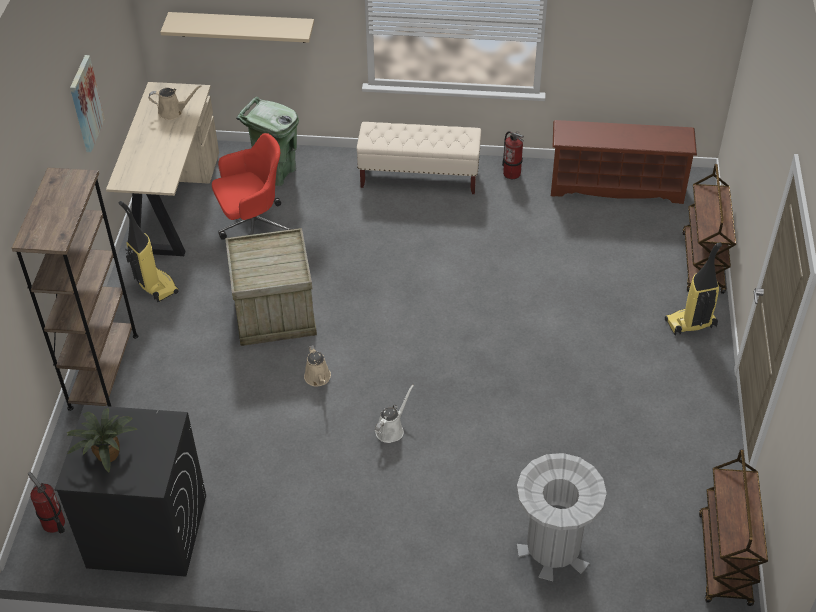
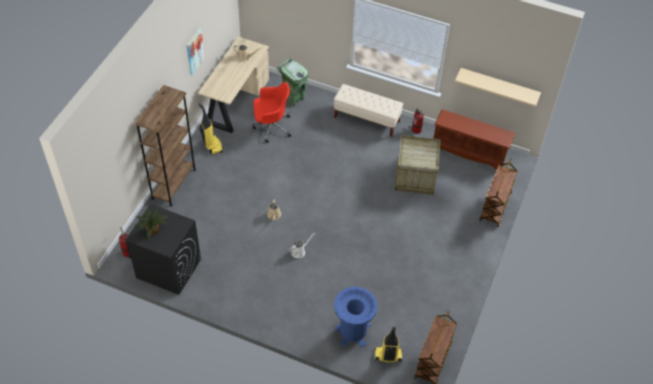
camera: 15 degrees right, 5 degrees up
(242, 27) = (289, 21): beige shelf -> beige shelf (499, 85)
(273, 312) = (265, 175): crate -> crate (414, 176)
(553, 548) = (353, 331): grey trash can -> blue trash can
(690, 324) = (473, 238): vacuum cleaner -> vacuum cleaner (387, 356)

